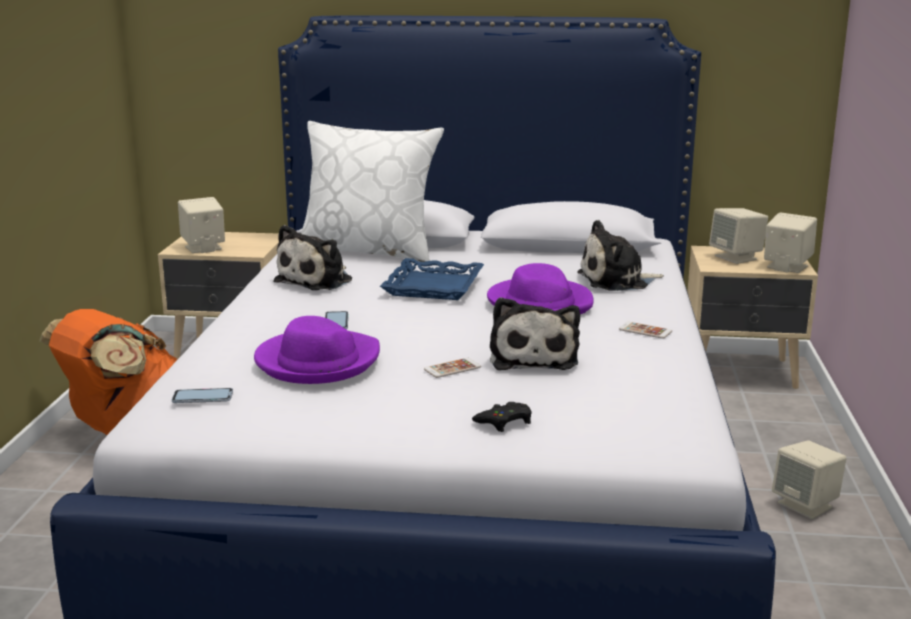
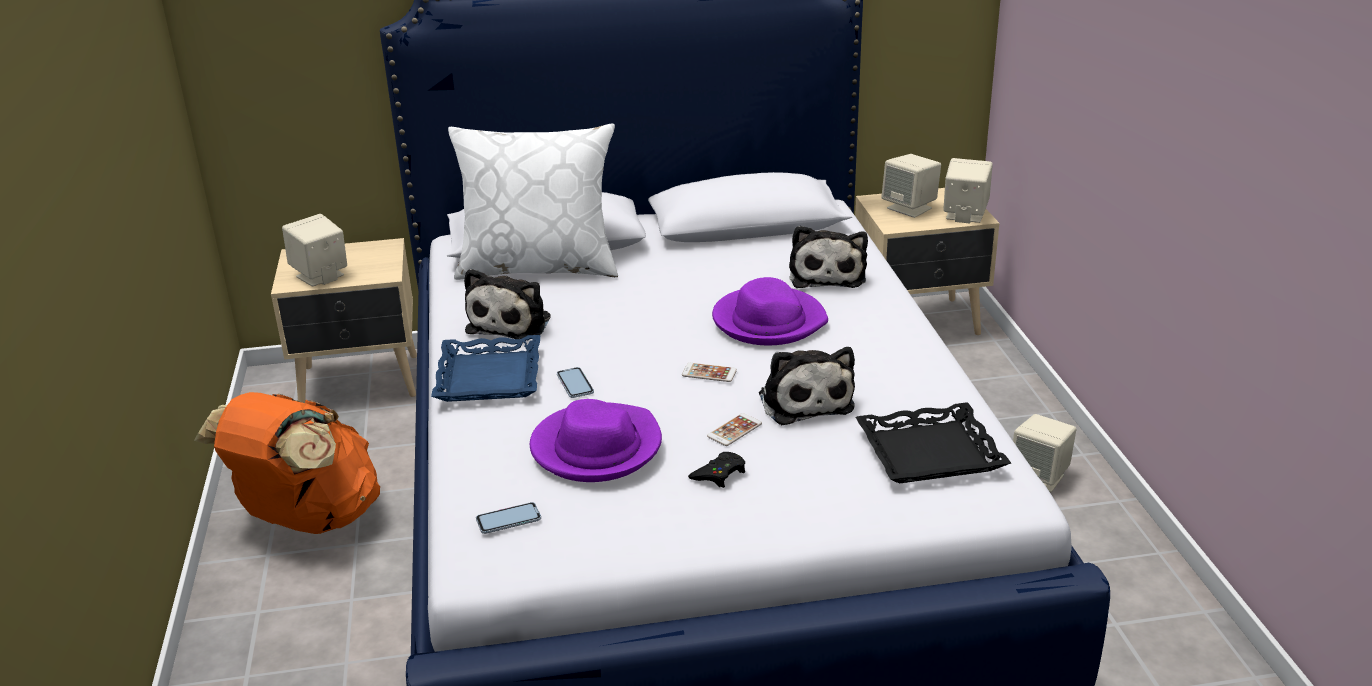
camera: 15 degrees left, 10 degrees up
(434, 286) = (646, 313): blue tray -> blue tray (490, 377)
(504, 422) = (827, 494): black game controller -> black game controller (719, 474)
(617, 281) = (827, 274): plush toy -> plush toy turned 60 degrees counterclockwise
(627, 408) = (930, 453): none -> black tray
(645, 331) = (892, 344): phone -> phone (709, 373)

